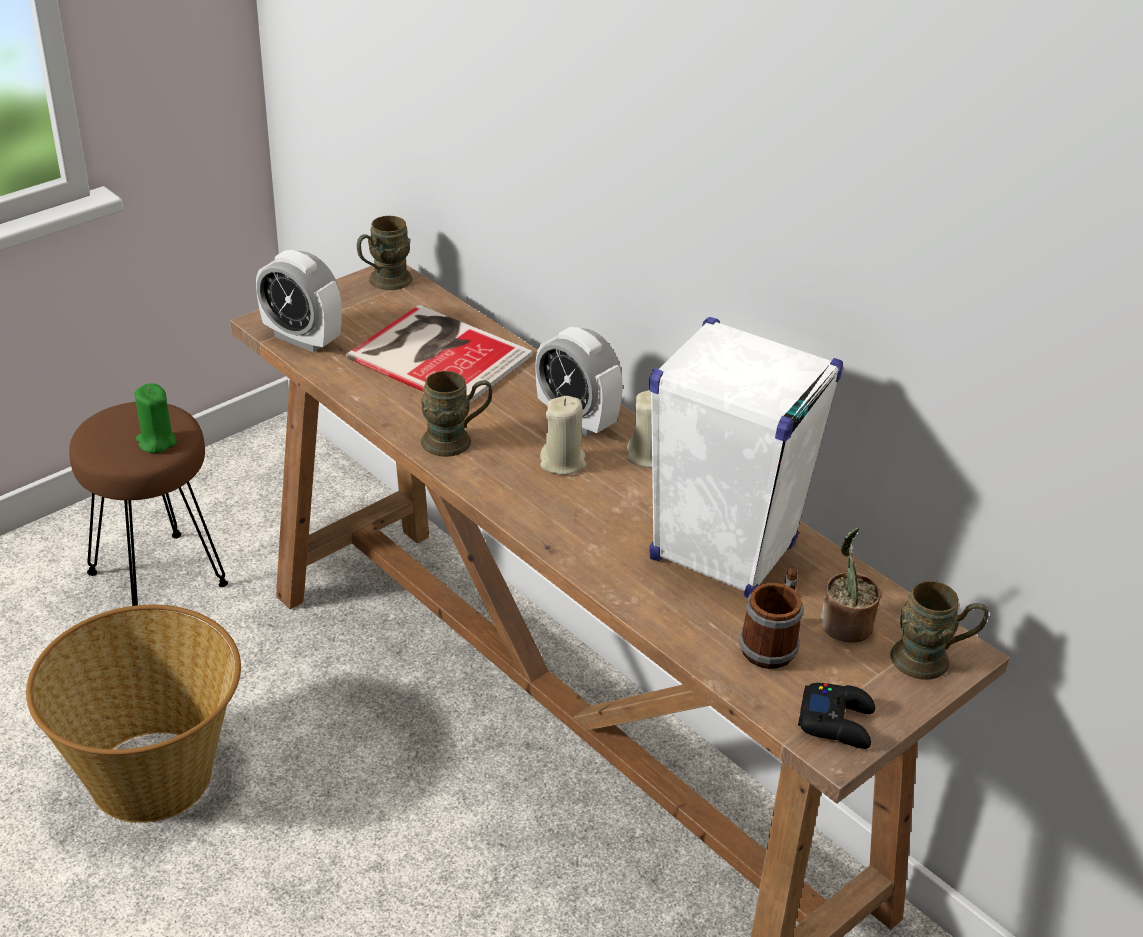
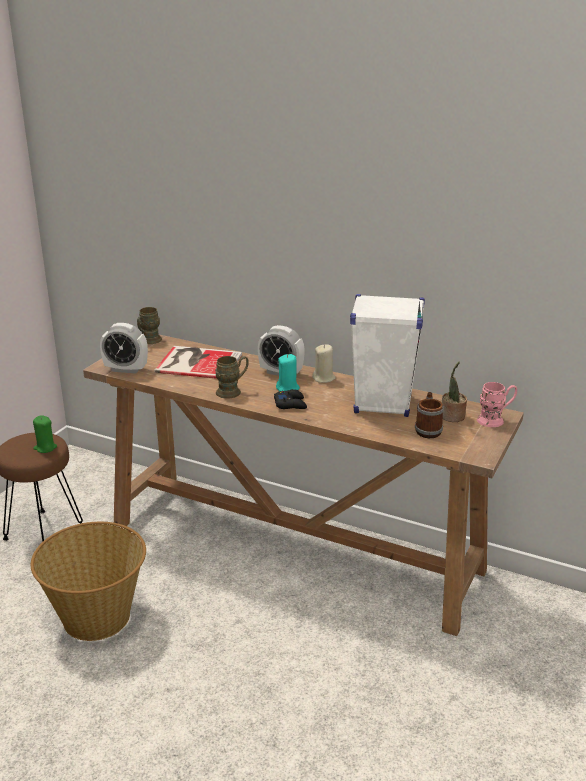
camera: 20 degrees left, 10 degrees down
(563, 462) = (288, 388): beige candle -> turquoise candle
(837, 722) = (475, 448): black game controller -> black game controller (290, 404)
(931, 660) = (495, 420): brown mug -> pink mug

